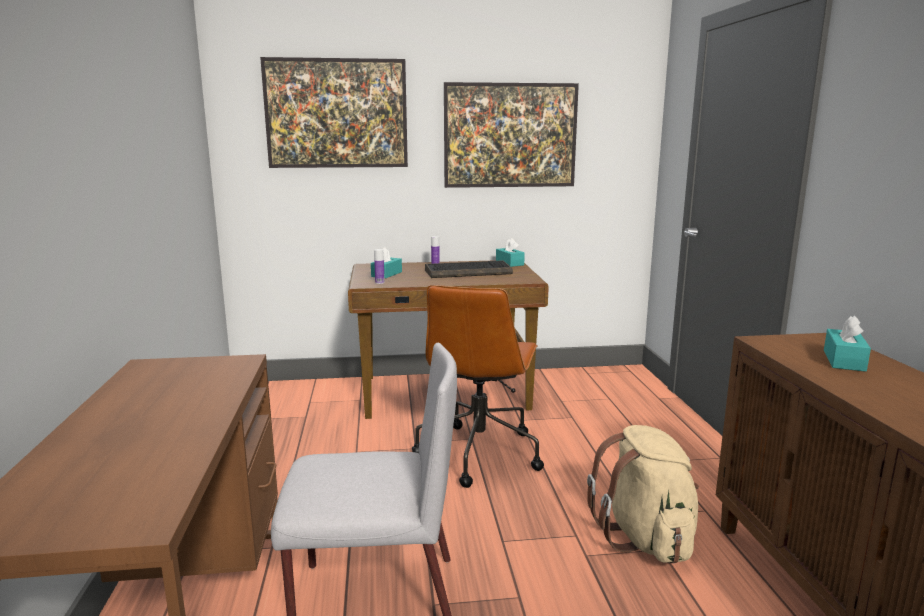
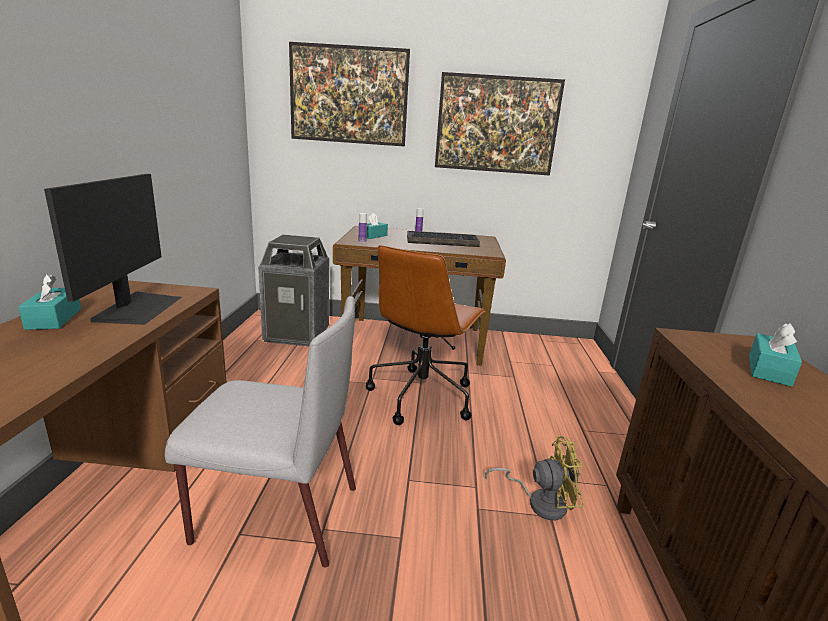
camera: 10 degrees right, 5 degrees up
(199, 386) = (138, 308): none -> monitor
(300, 405) = (297, 334): none -> trash can
(509, 263) = (483, 238): turquoise tissue box -> turquoise tissue box (54, 318)
(645, 538) = (540, 502): beige backpack -> yellow fan

